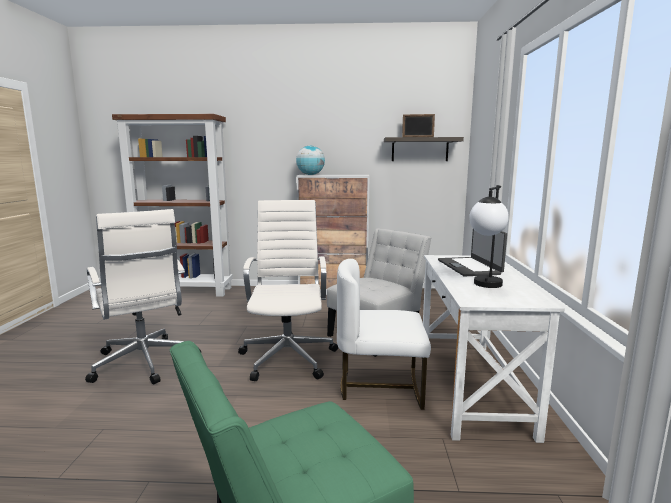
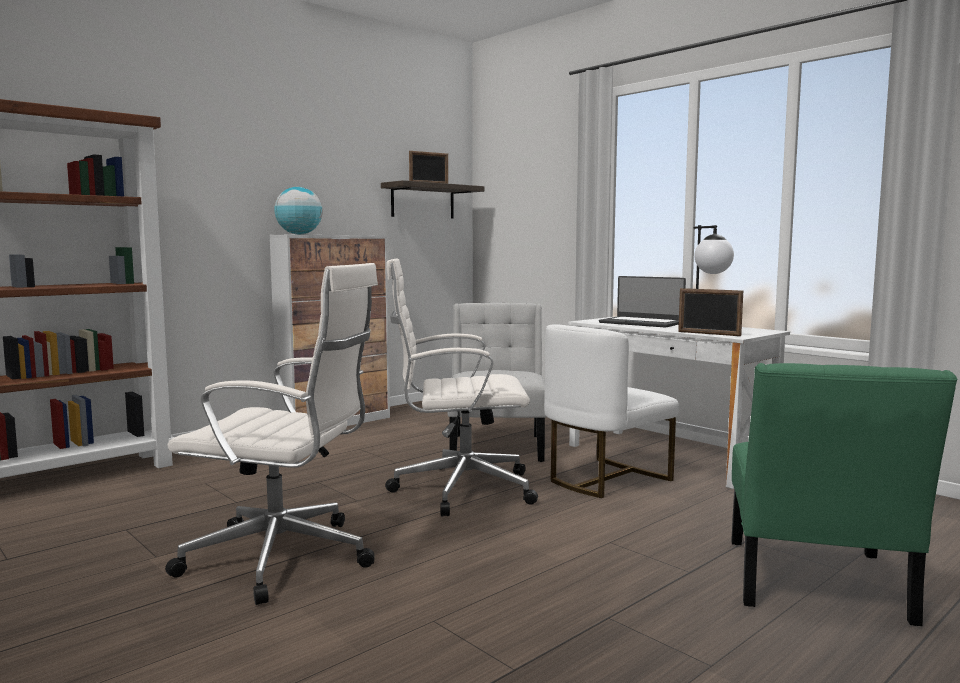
camera: 45 degrees left, 5 degrees down
(288, 357) = (459, 489): white office chair -> white office chair turned 45 degrees counterclockwise
(462, 292) = (708, 334): none -> picture frame

